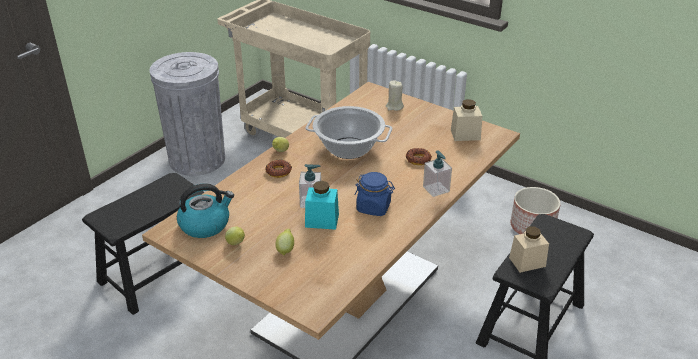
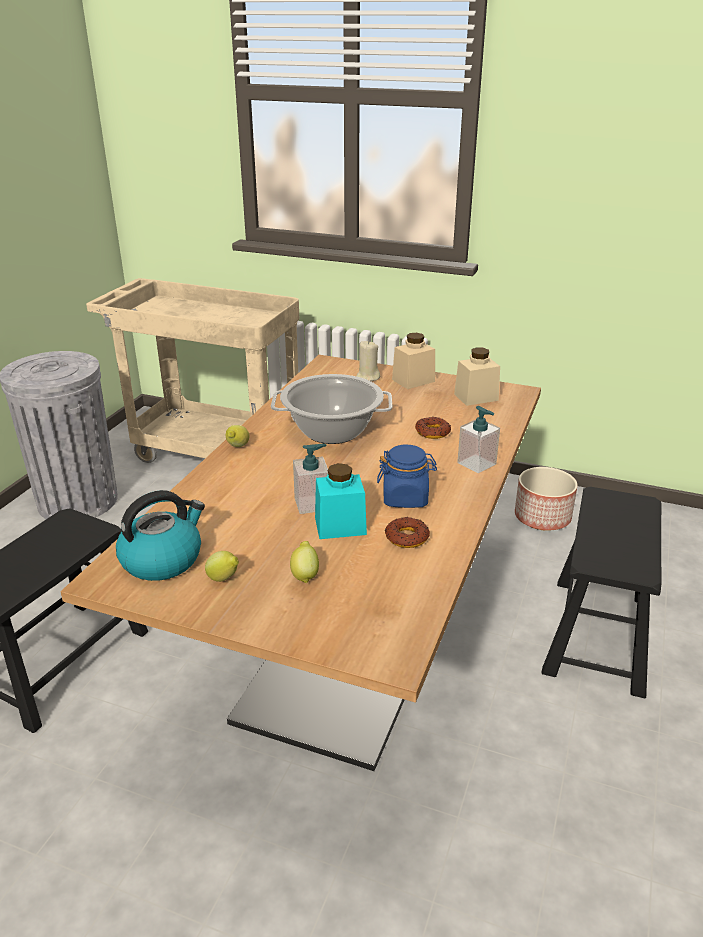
camera: 15 degrees left, 5 degrees down
(278, 171) = (246, 472): donut -> donut (407, 537)
(527, 262) = (604, 547): beige jar -> beige jar (413, 380)

